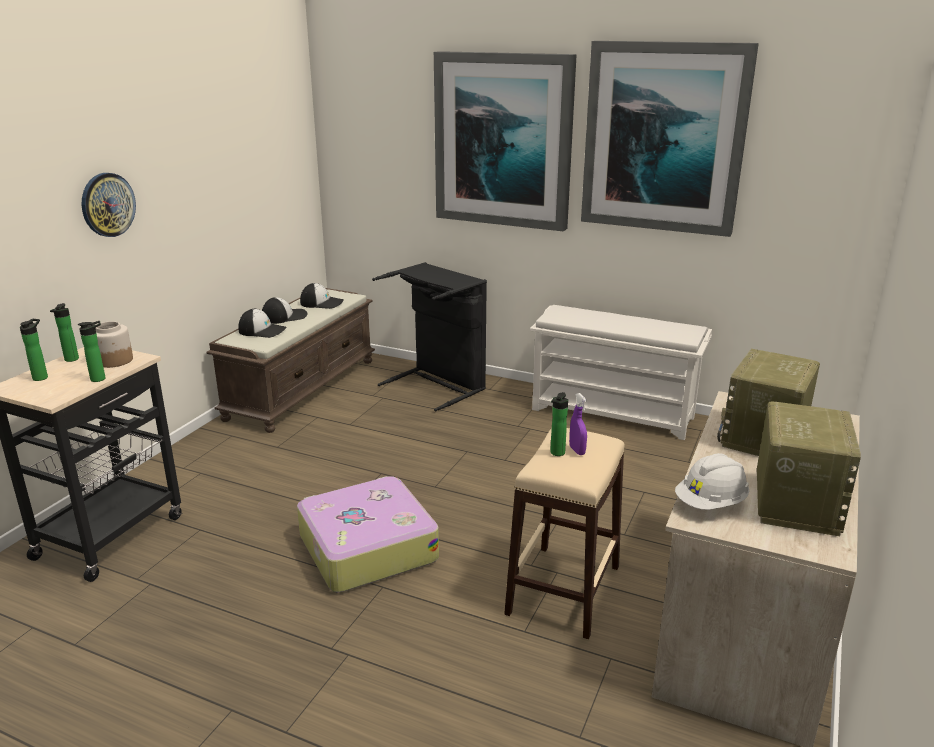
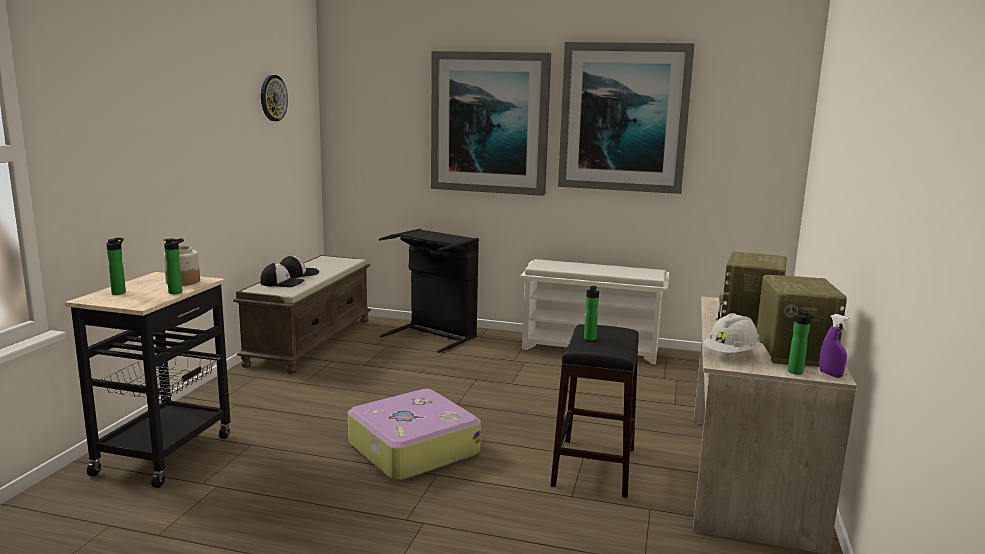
camera: 10 degrees left, 10 degrees down
(70, 360) = (140, 282): bottle -> bottle (796, 373)
(107, 204) = (166, 155): wall clock -> wall clock (273, 98)
(322, 303) = (328, 264): cap -> none
(563, 590) = (593, 467): beige stool -> black stool
(577, 450) = (605, 336): purple spray bottle -> purple spray bottle (830, 374)

